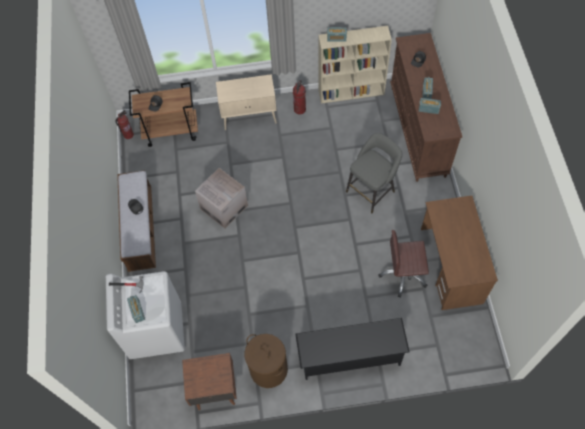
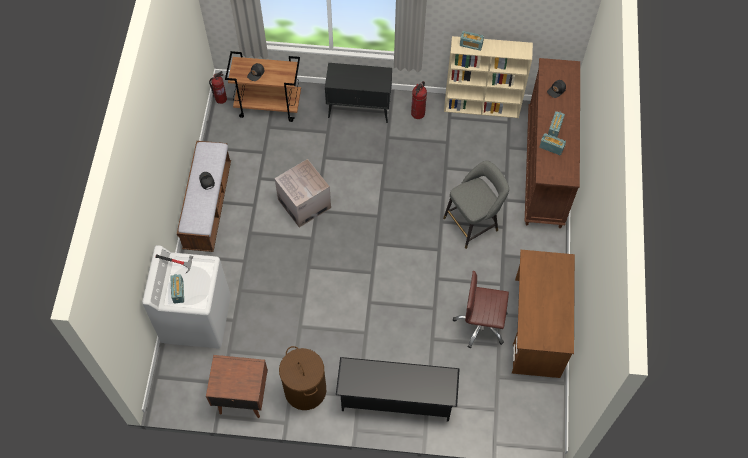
camera: 10 degrees right, 0 degrees up
(250, 117) = (359, 109): beige cabinet -> black cabinet

